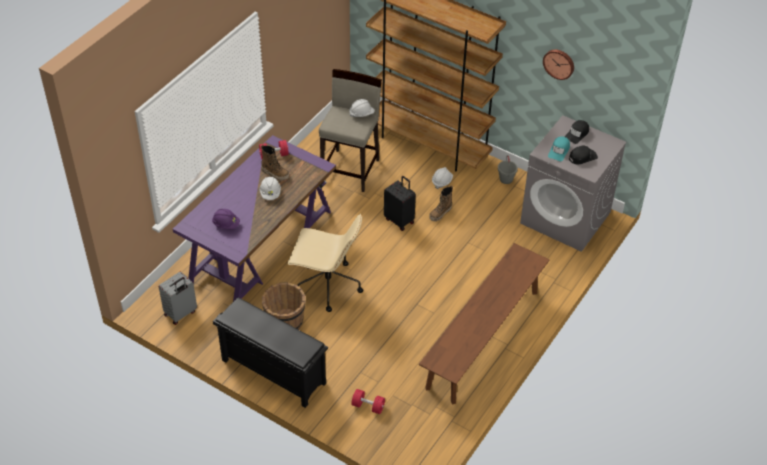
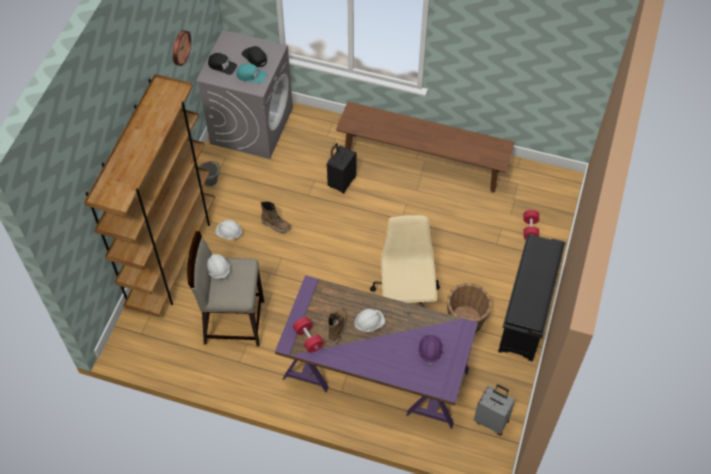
camera: 105 degrees left, 10 degrees up
(399, 220) = (296, 258): black suitcase -> black suitcase (341, 182)

